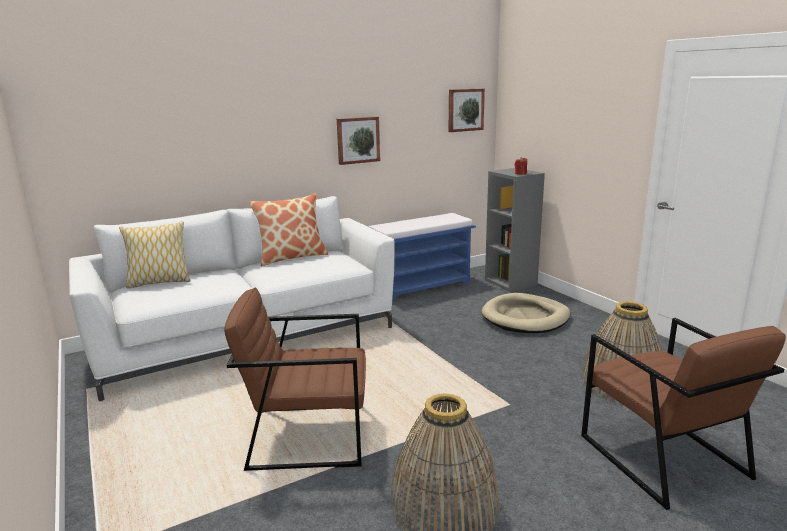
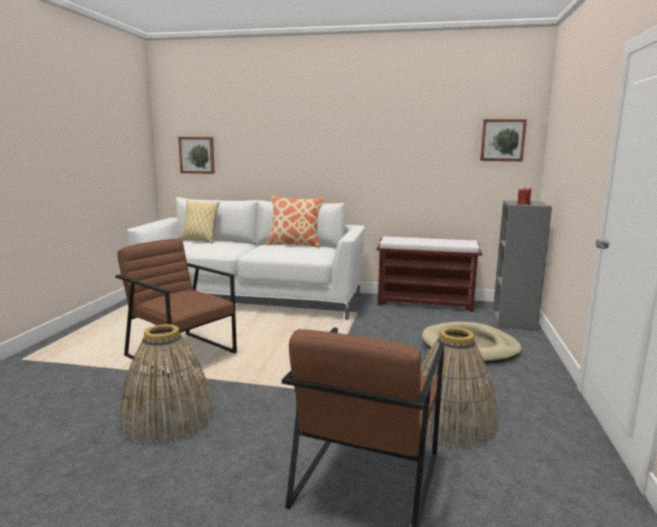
camera: 40 degrees right, 5 degrees down
(358, 140) = (381, 160): picture -> picture (197, 155)
(421, 287) = (425, 303): blue bench -> brown bench

